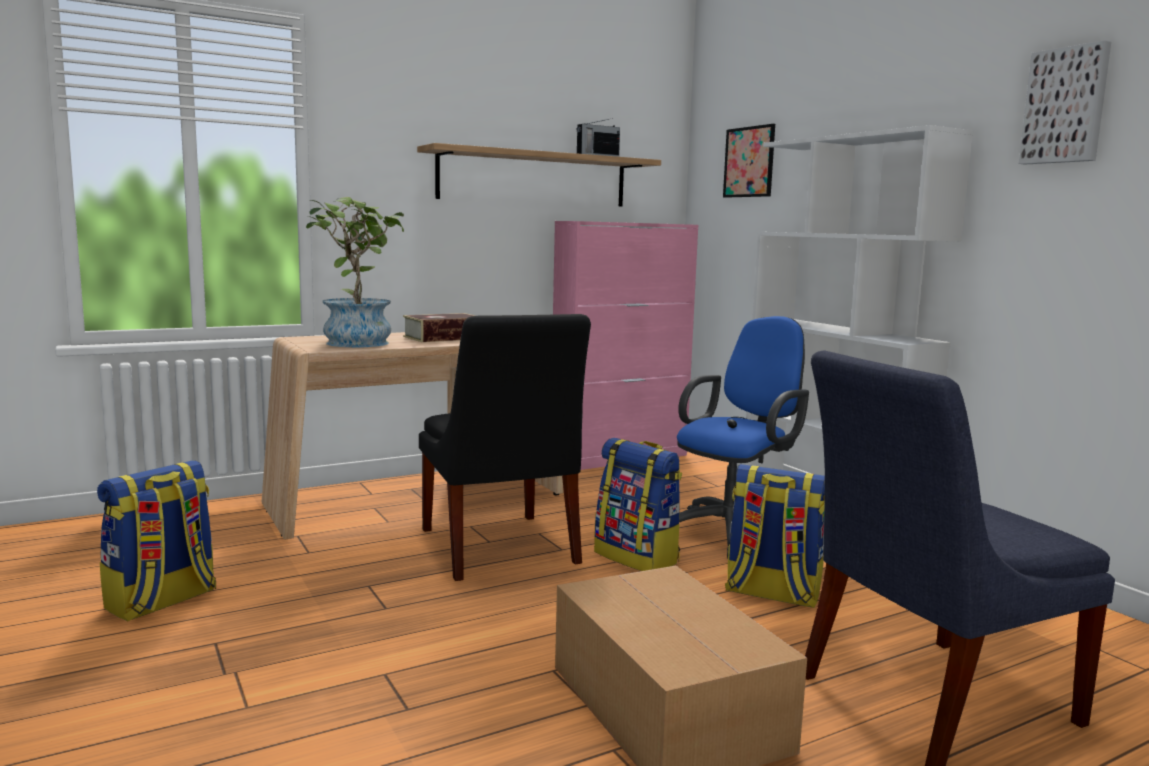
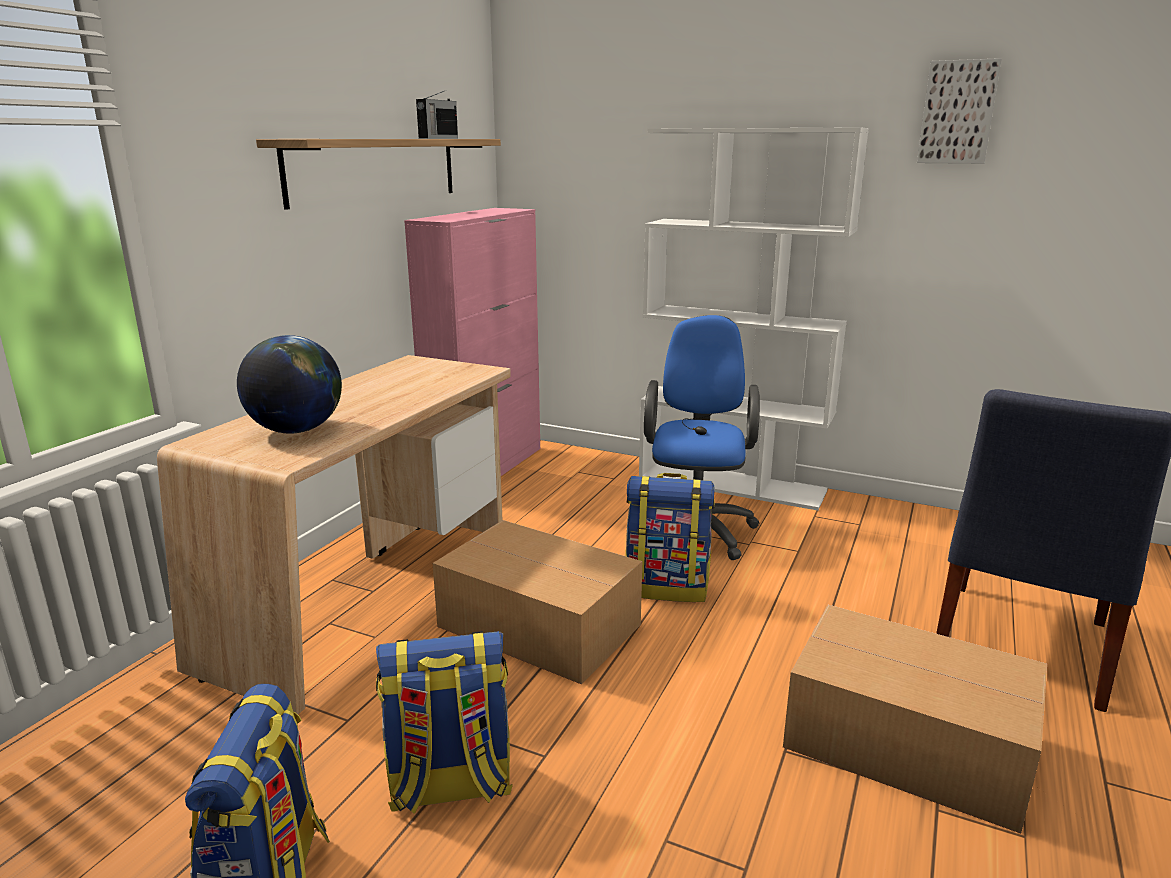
camera: 35 degrees left, 10 degrees up
(358, 341) = (296, 430): potted plant -> globe
(443, 337) = (374, 396): book -> none
(499, 549) = (540, 627): black chair -> cardboard box
(749, 162) = (589, 140): picture -> none
(771, 594) = (808, 585): backpack -> backpack (449, 786)

